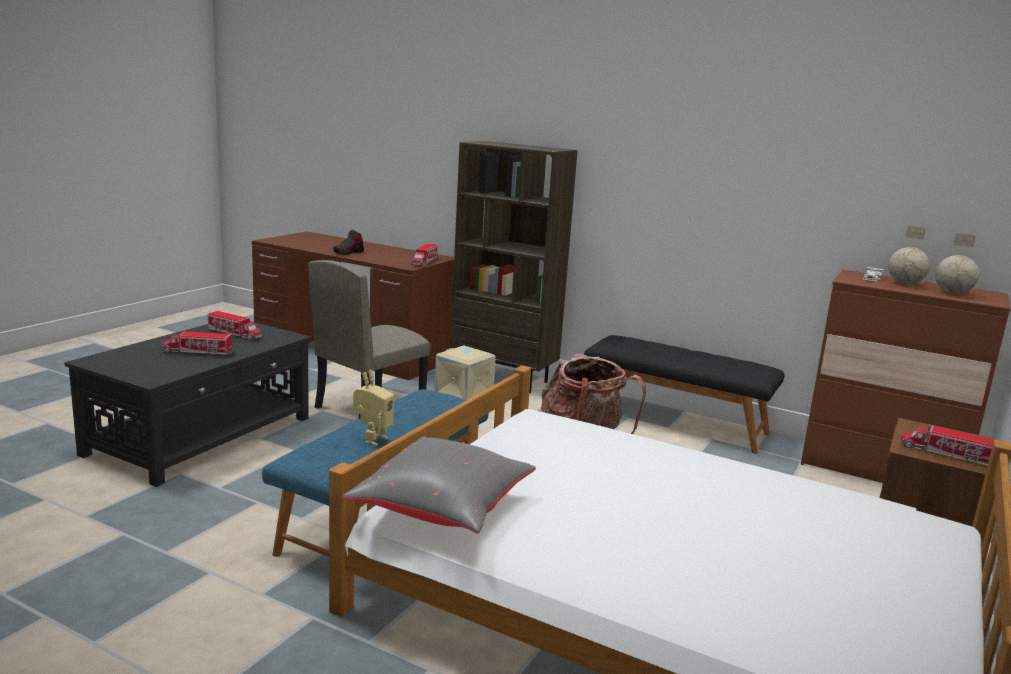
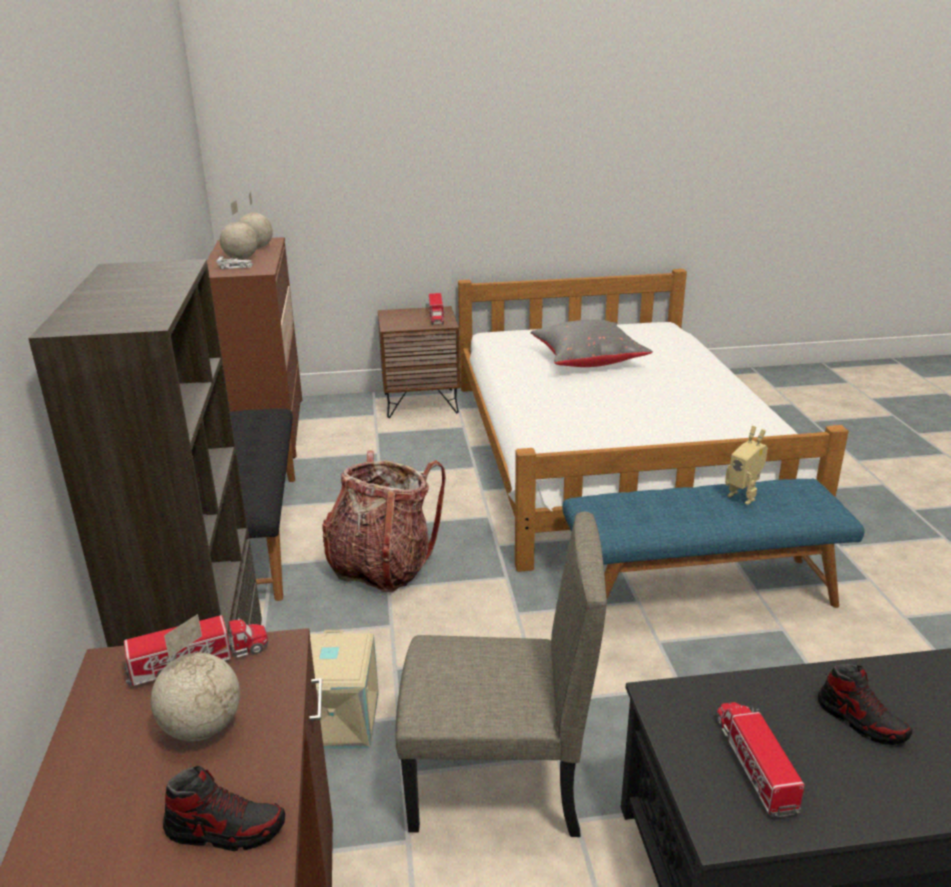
camera: 125 degrees left, 10 degrees up
(197, 352) = (861, 721): toy truck -> shoe
(372, 439) = (743, 496): toy robot -> toy robot turned 120 degrees counterclockwise
(391, 257) = (201, 728): none -> globe
(444, 509) = (758, 434): grey pillow -> grey pillow (587, 361)

